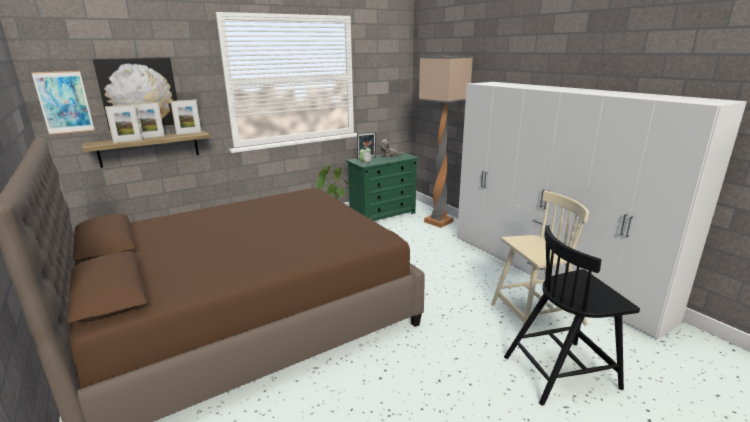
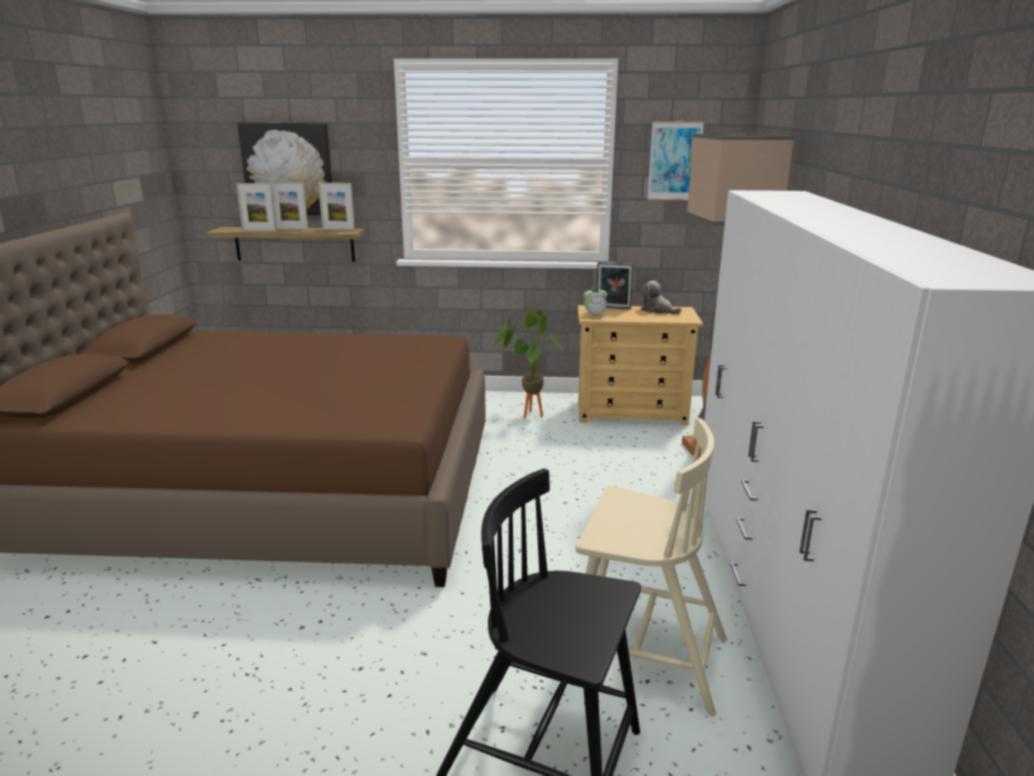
camera: 35 degrees right, 0 degrees up
(64, 102) = (207, 175): picture -> picture (674, 161)
(383, 214) = (632, 413): green dresser -> beige dresser

